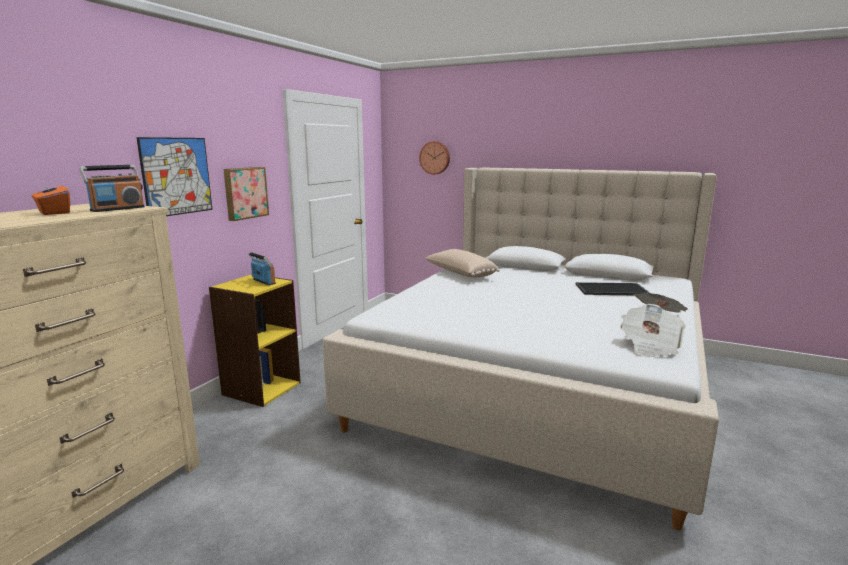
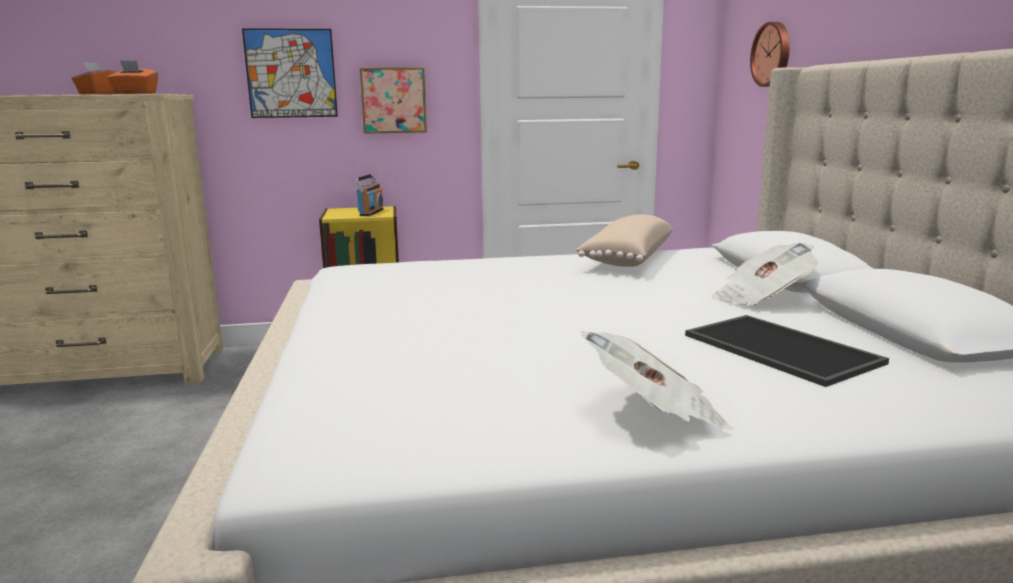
camera: 55 degrees right, 0 degrees up
(117, 209) = (135, 93): radio -> orange tissue box
(650, 346) = (406, 429): newspaper -> newspaper (760, 299)

